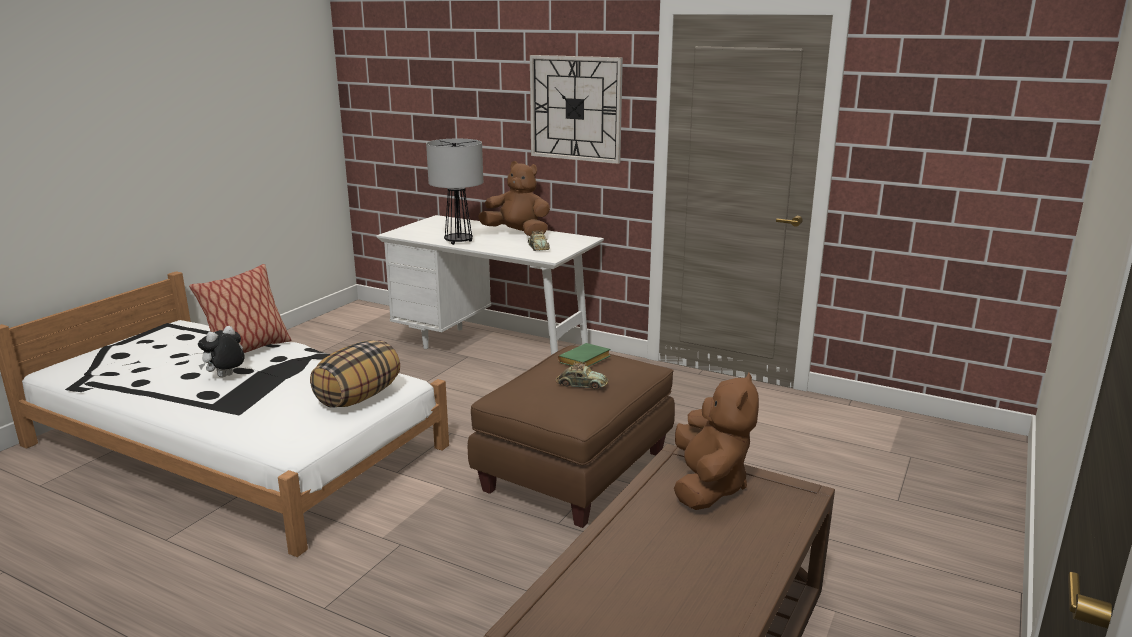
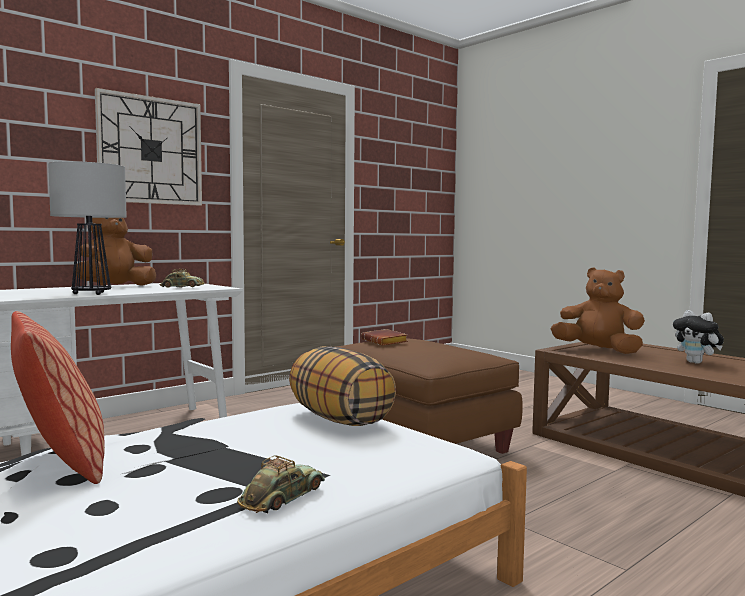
camera: 70 degrees left, 15 degrees down
(226, 377) = (156, 482): plush toy -> plush toy (697, 362)
(581, 384) = (434, 346): toy car -> toy car (282, 497)
(584, 361) = (386, 342): green book -> brown book

